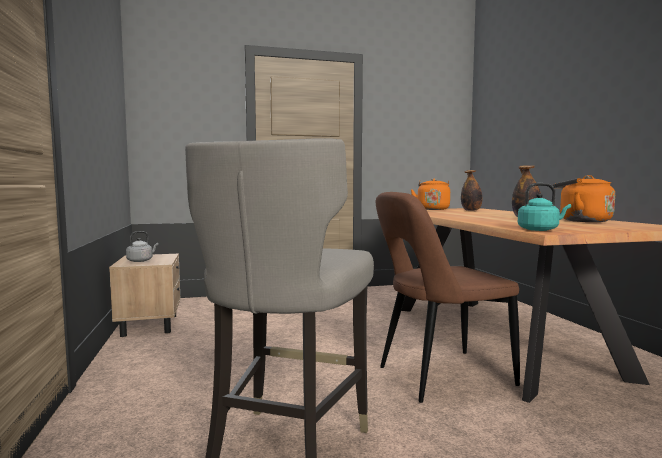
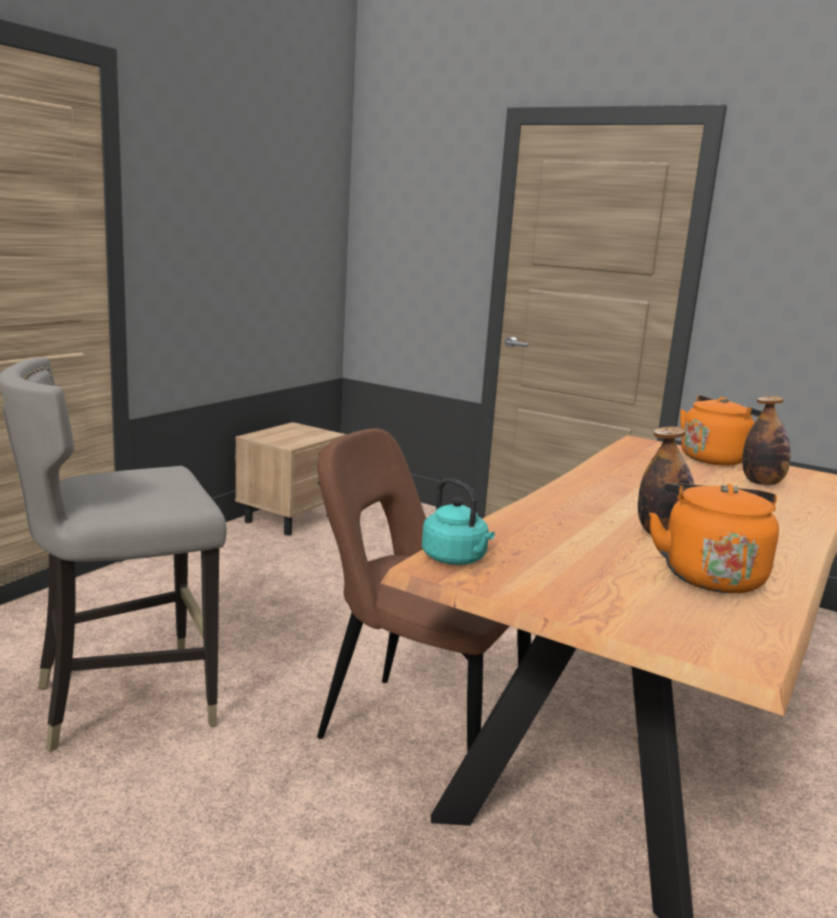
camera: 45 degrees right, 10 degrees up
(141, 260) = (281, 435): grey kettle -> none

